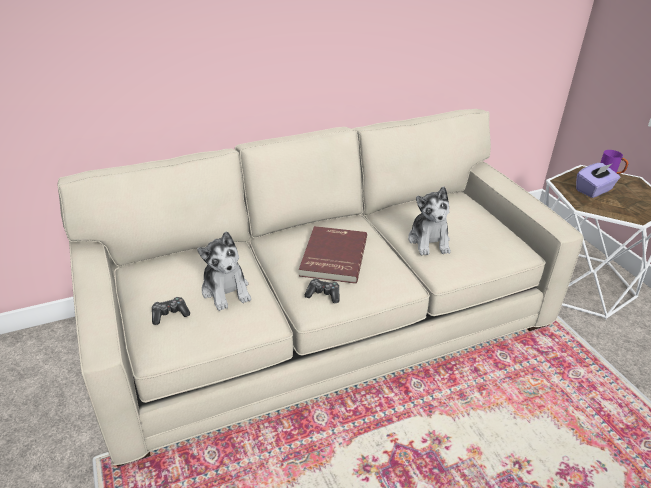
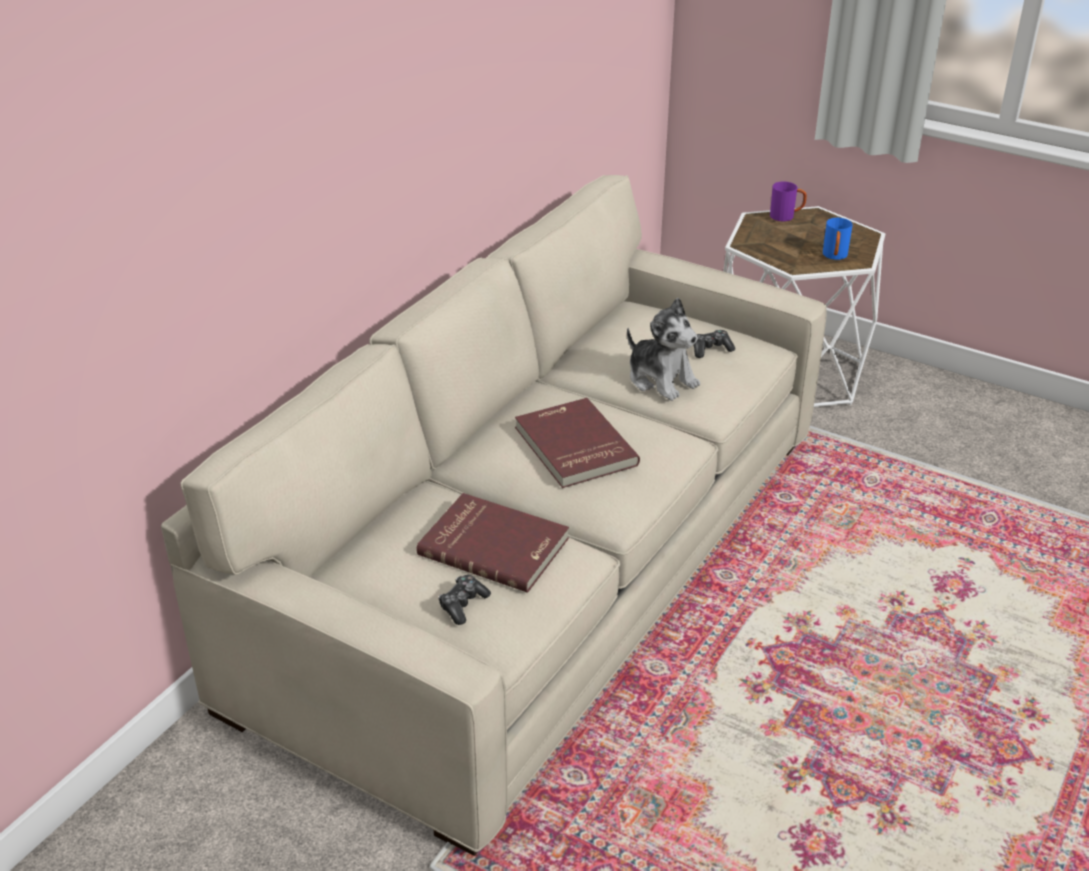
camera: 35 degrees left, 0 degrees up
(226, 290) = (495, 545): plush toy -> red book
(323, 294) = (615, 496): game controller -> game controller (710, 349)
(594, 190) = (788, 242): purple tissue box -> none
(620, 209) = (834, 257): none -> blue mug

